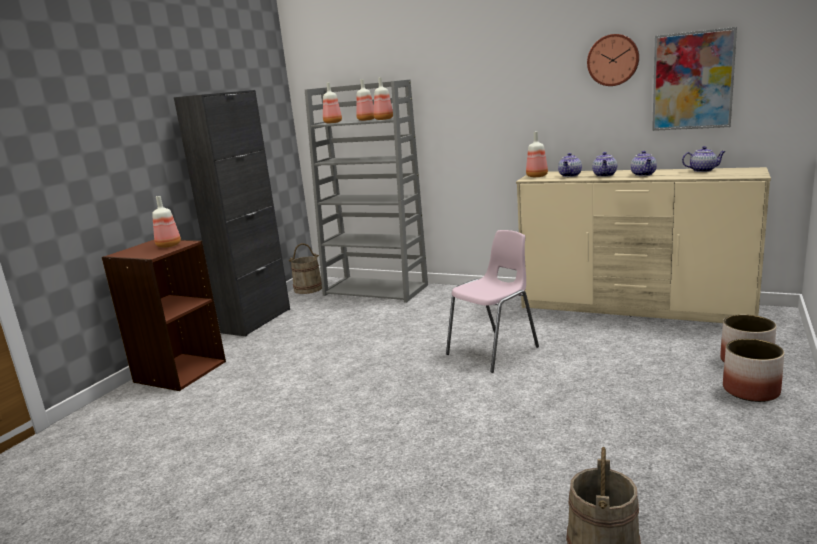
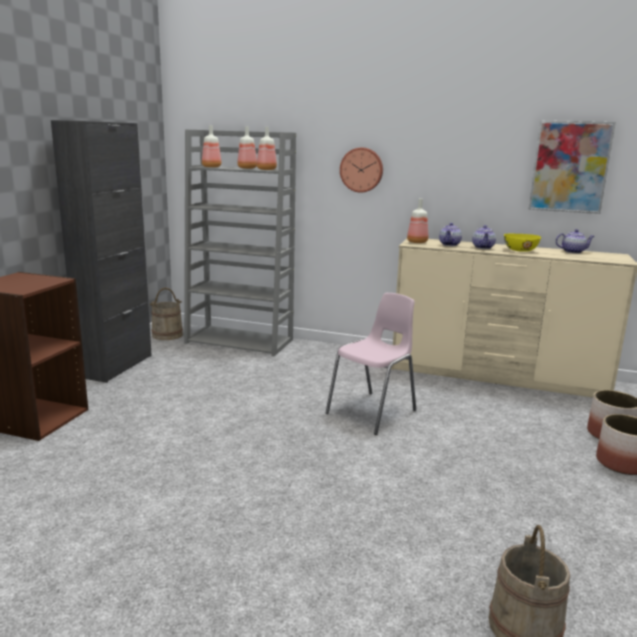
camera: 10 degrees left, 0 degrees up
(168, 245) = (38, 281): bottle -> none
(613, 60) = (498, 138): wall clock -> wall clock (361, 170)
(644, 174) = (520, 250): teapot -> yellow bowl

